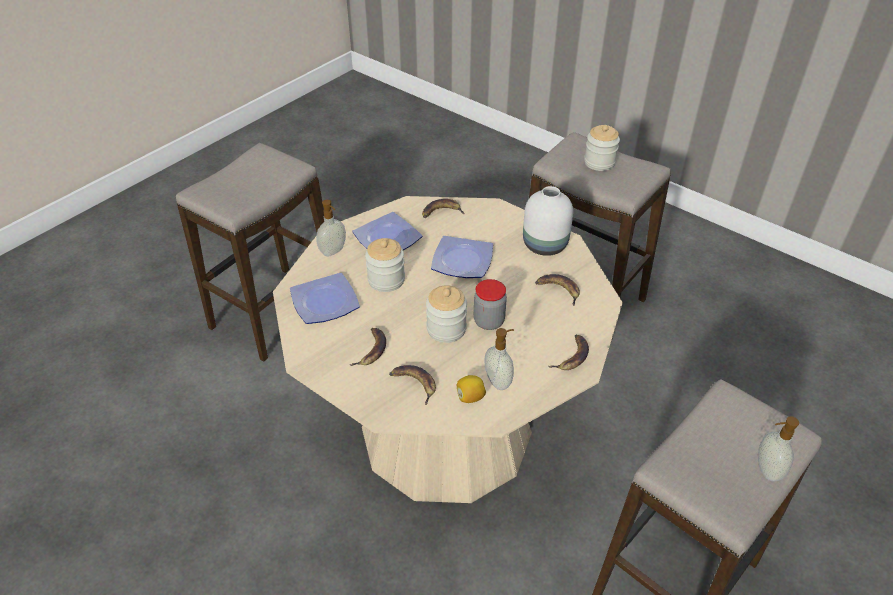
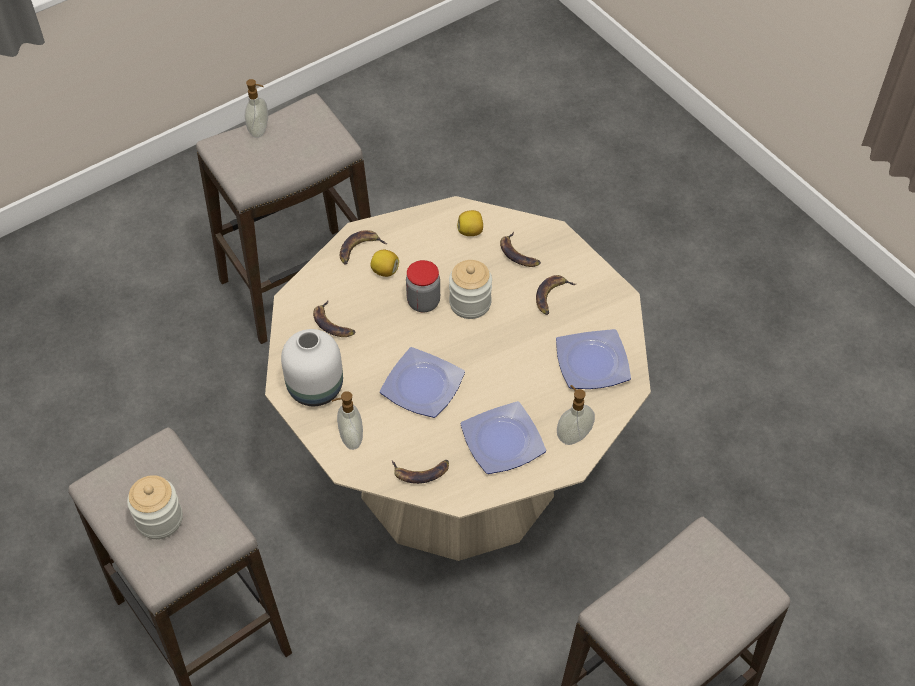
camera: 165 degrees left, 10 degrees up
(386, 280) = (518, 378): jar -> none
(498, 381) = (439, 240): soap dispenser -> soap dispenser (350, 439)
(537, 341) = (385, 271): none -> lemon

